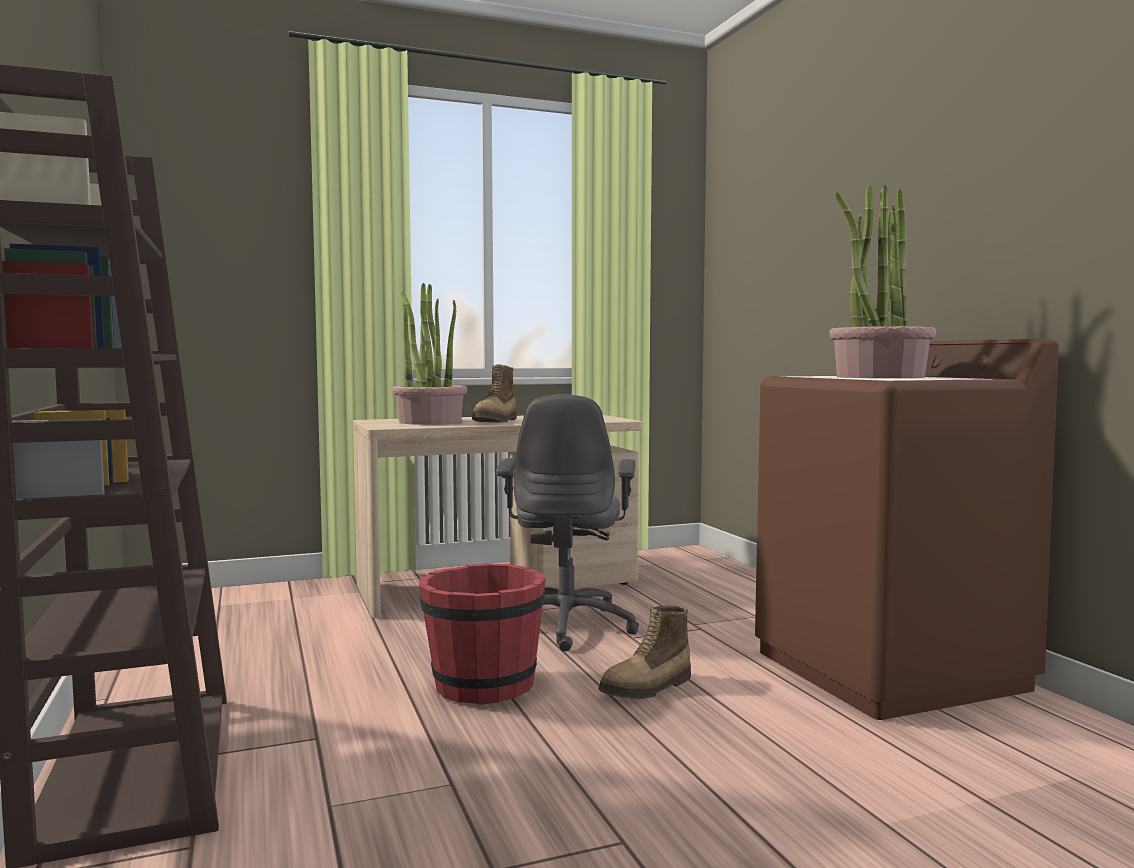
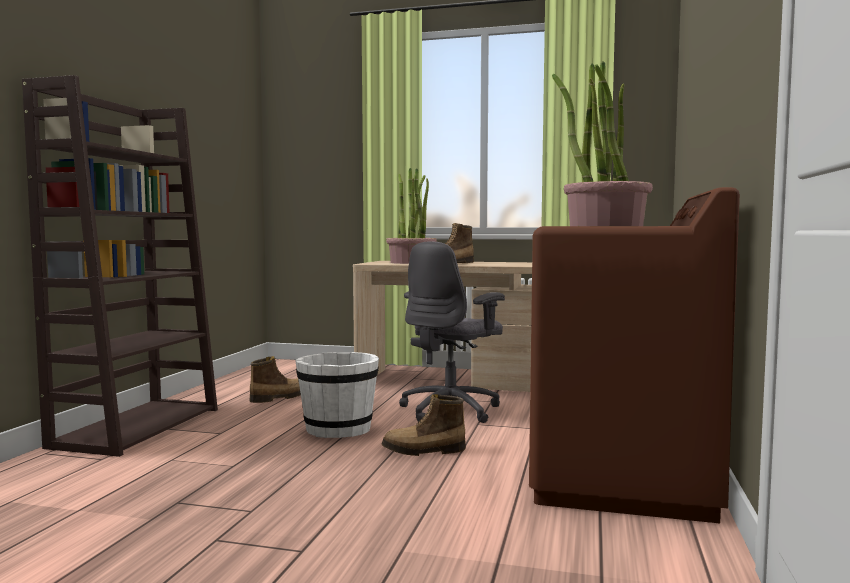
camera: 35 degrees right, 0 degrees up
(292, 657) = (279, 397): none -> boot
(483, 686) = (338, 429): red bucket -> white bucket

